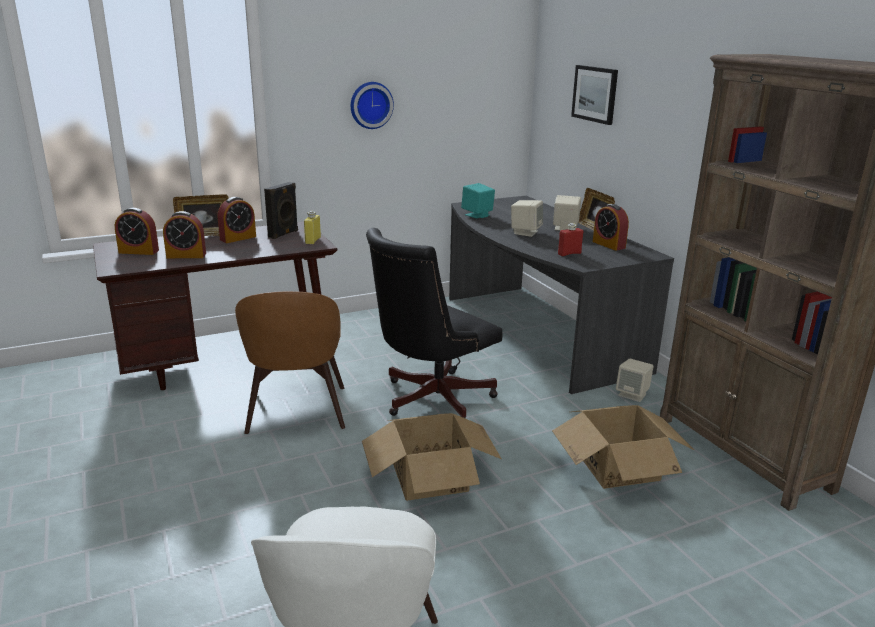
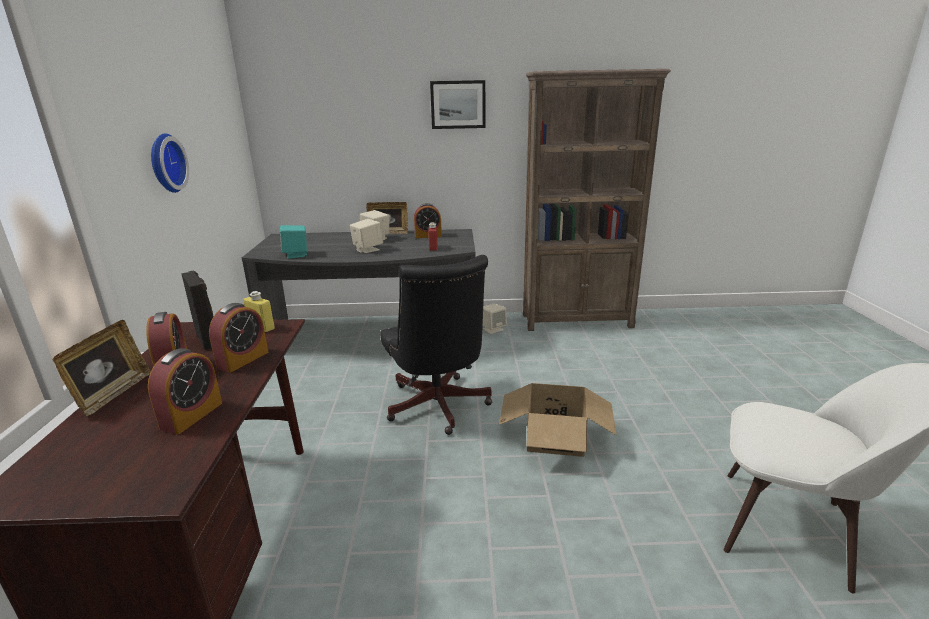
camera: 65 degrees left, 0 degrees up
(139, 251) = (100, 461): alarm clock -> alarm clock (243, 359)
(296, 412) = (398, 496): brown chair -> none
(595, 94) = (346, 124): picture -> picture (458, 104)
(618, 466) = (574, 359): cardboard box -> none

